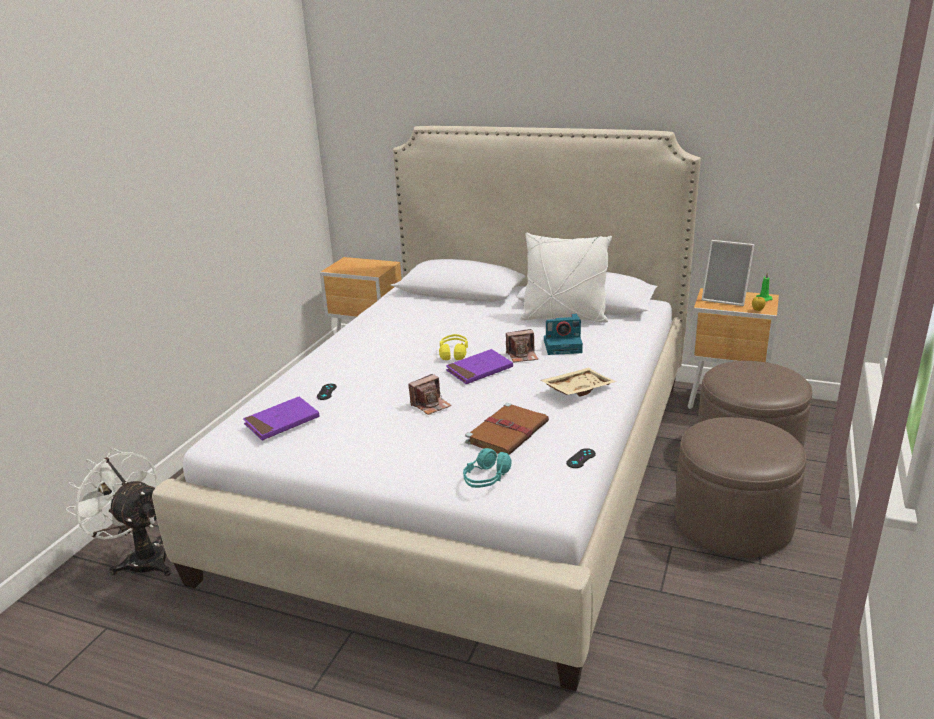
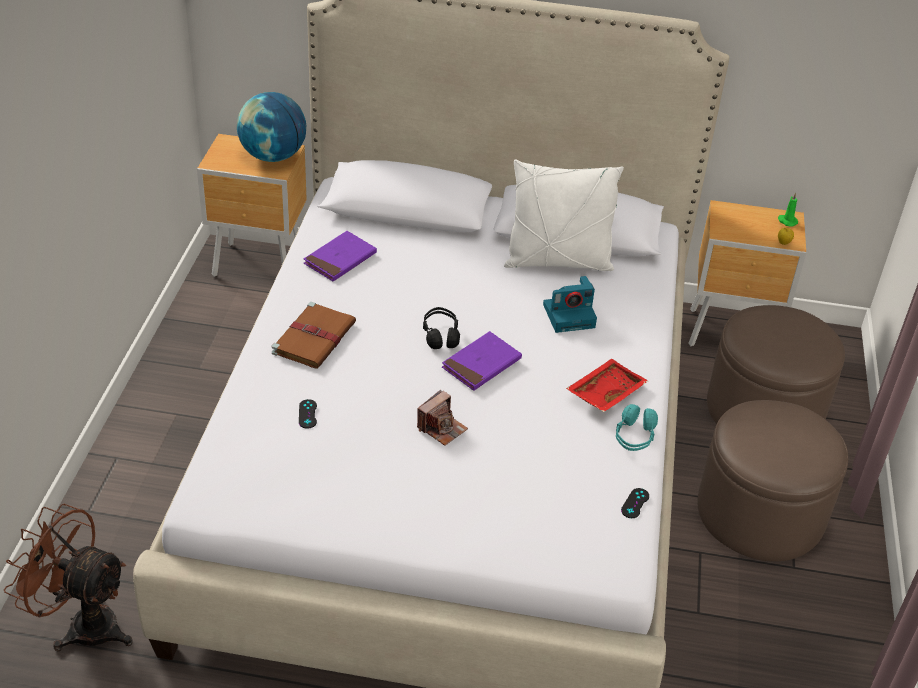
camera: 15 degrees left, 15 degrees up
(140, 558) = (83, 624): white fan -> brown fan
(282, 421) = (273, 469): purple book -> purple book (340, 259)
(375, 266) = (273, 156): none -> globe
(453, 353) = (440, 335): yellow headphones -> black headphones
(486, 479) = (542, 541): turquoise headphones -> turquoise headphones (634, 436)
(508, 432) = (545, 467): brown book -> brown book (315, 337)
(522, 356) = (525, 335): camera -> none
(577, 389) = (604, 392): beige tray -> red tray
(725, 299) = (744, 221): picture frame -> none

